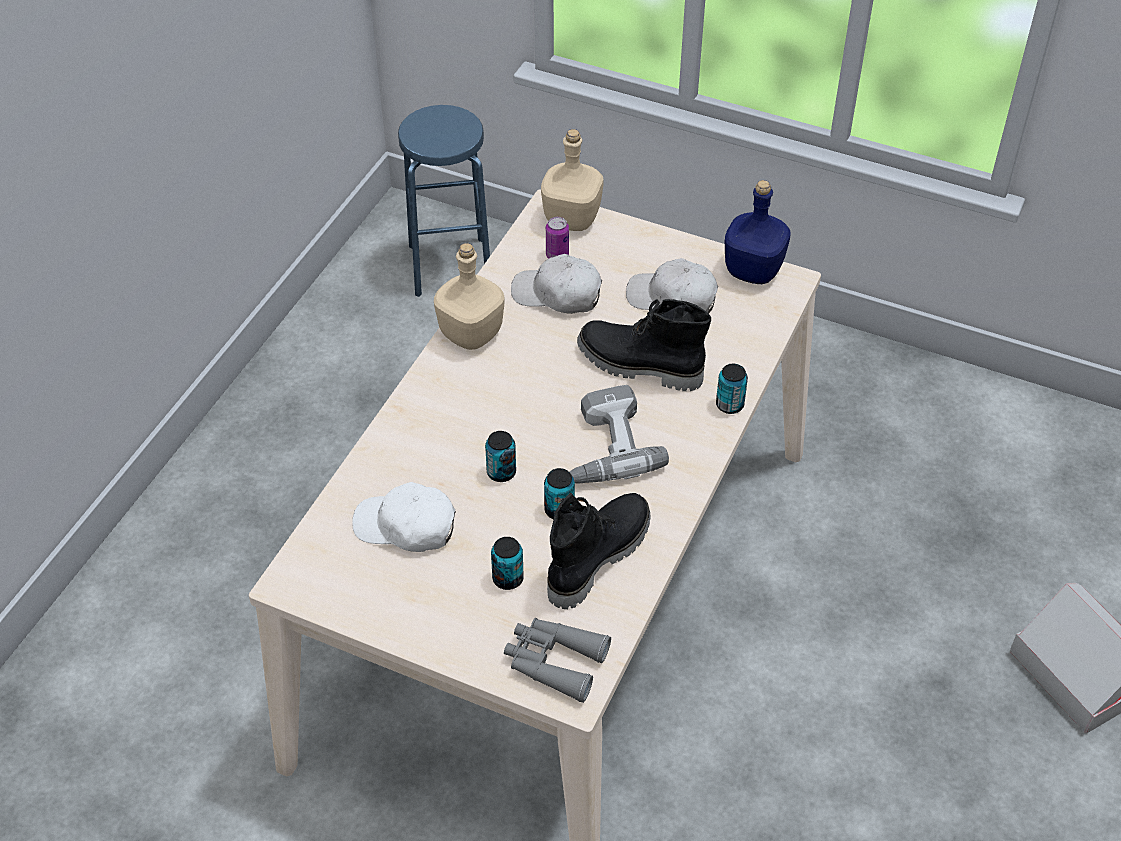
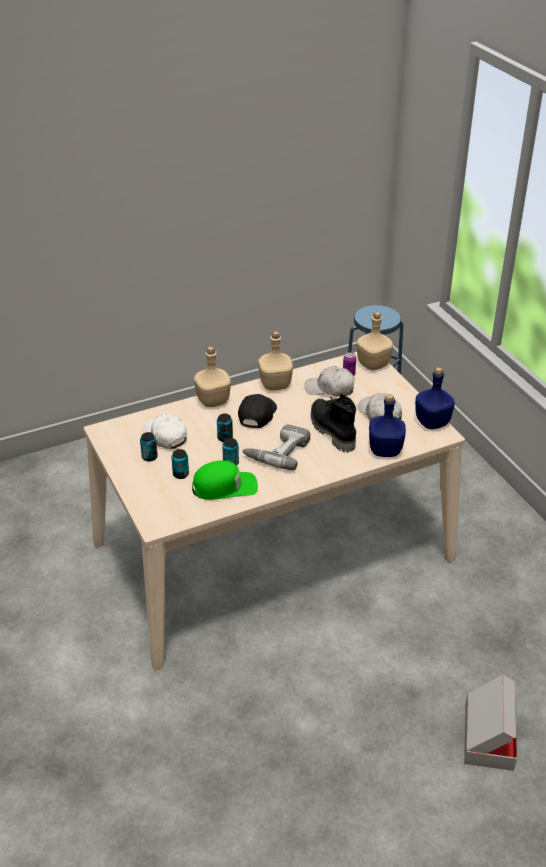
camera: 40 degrees right, 10 degrees down
(409, 417) = (213, 401): none -> beige bottle
(504, 403) = (257, 415): none -> black cap
(554, 662) = (162, 511): grey binoculars -> none
(557, 294) = (330, 388): white cap -> white cap turned 45 degrees counterclockwise
(596, 556) = (225, 486): black boot -> green cap
(729, 405) = (353, 465): can -> can (149, 457)
(742, 352) = (385, 450): none -> blue bottle

